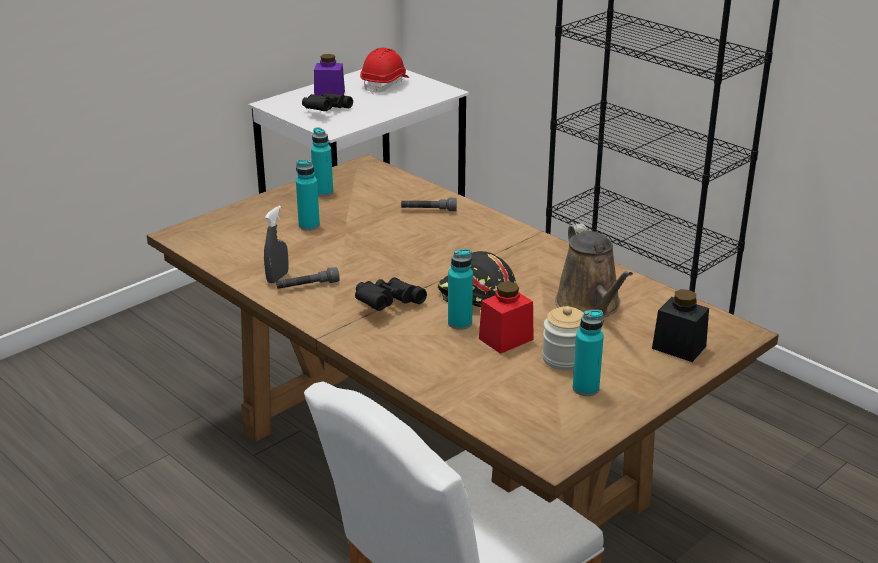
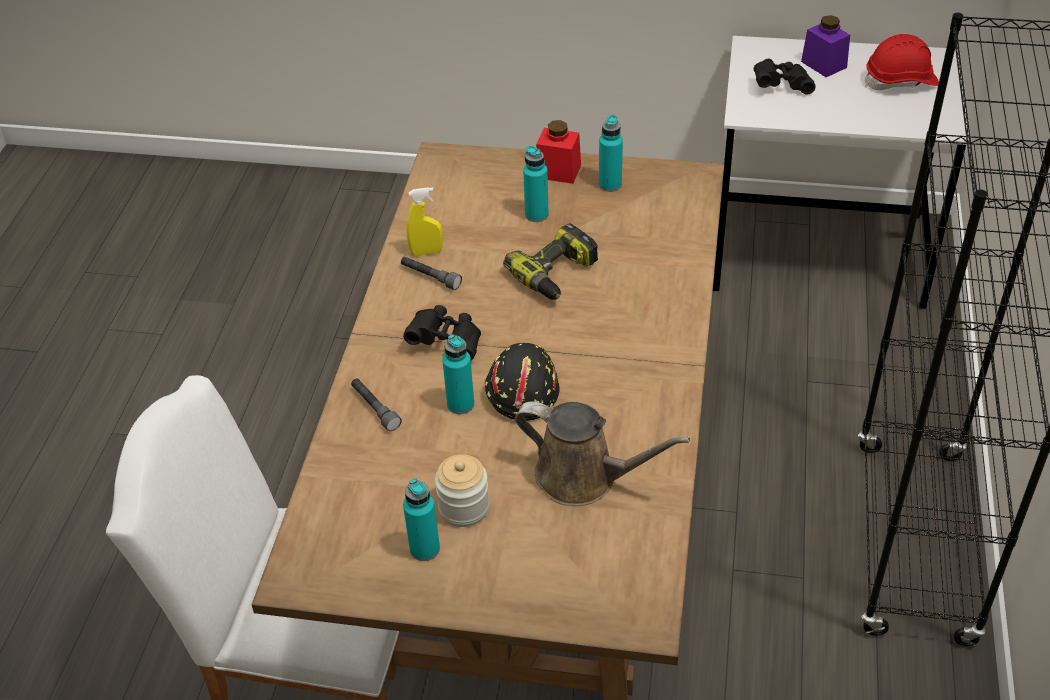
camera: 55 degrees right, 15 degrees up
(277, 278) = (426, 252): grey spray bottle -> yellow spray bottle
(382, 242) = (557, 275): none -> power drill
(428, 210) = (654, 267): grey flashlight -> grey flashlight (375, 409)
(506, 339) = (462, 449): red jar -> red jar (558, 171)
(590, 306) = (584, 477): brown watering can -> brown watering can turned 105 degrees counterclockwise
(679, 347) = (567, 584): black jar -> none

